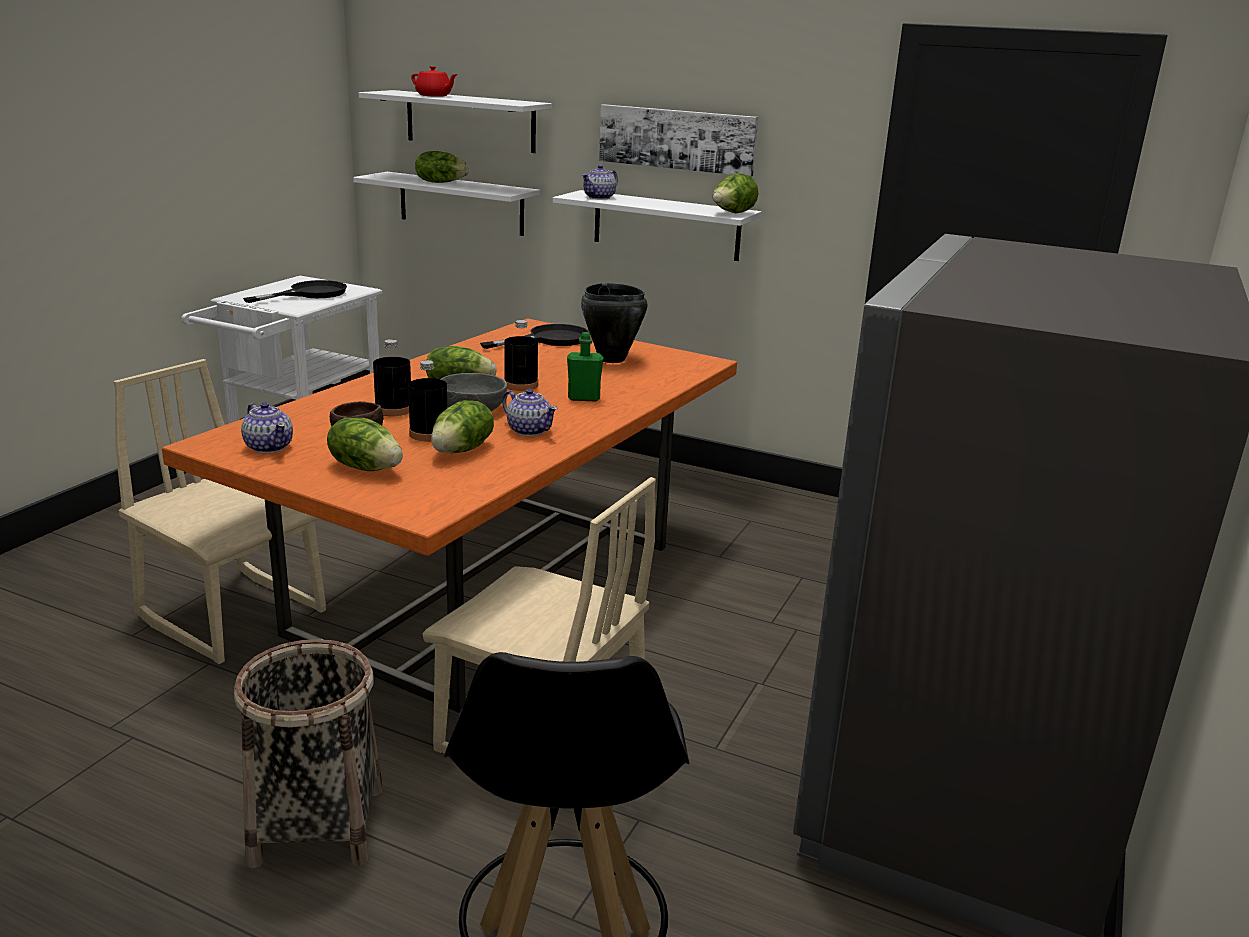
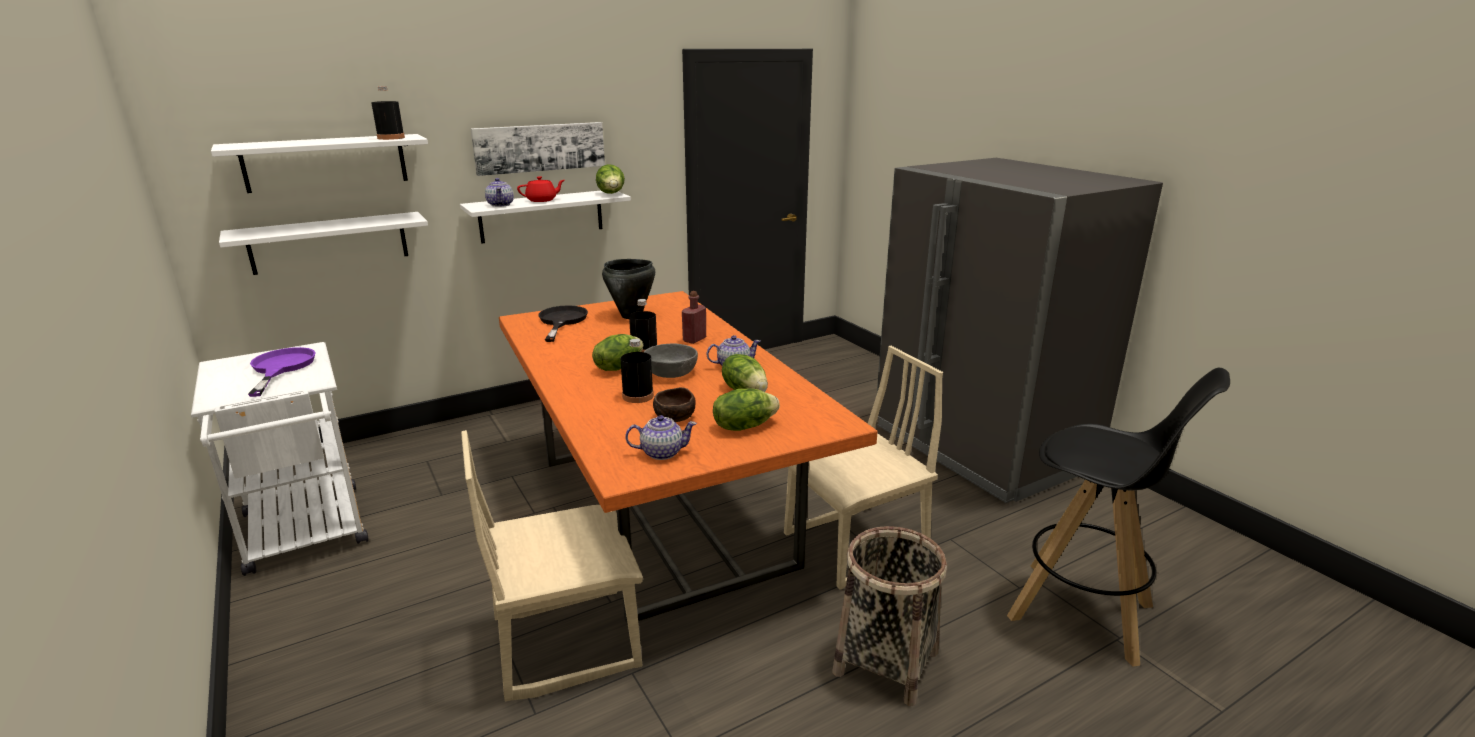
camera: 55 degrees left, 0 degrees up
(309, 294) = (280, 368): black frying pan -> purple frying pan
(429, 434) = (703, 395): black bottle -> black bottle (391, 138)
(434, 96) = (302, 142): red teapot -> red teapot (542, 200)
(440, 182) = (323, 226): lettuce -> none
(584, 398) = (694, 339): green bottle -> red bottle

